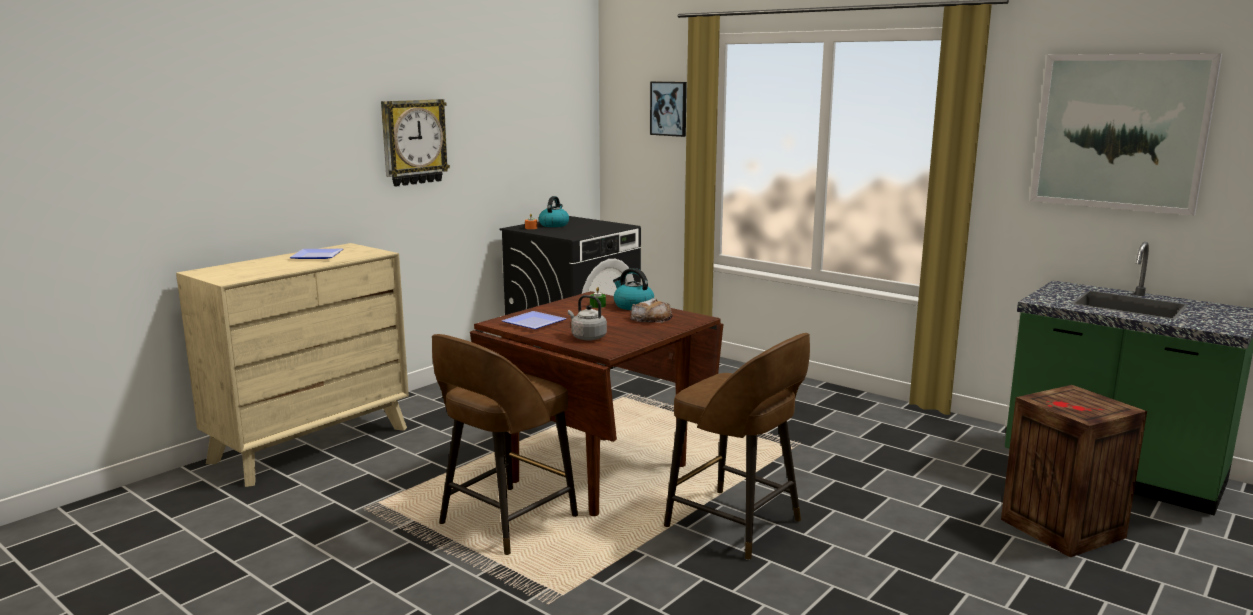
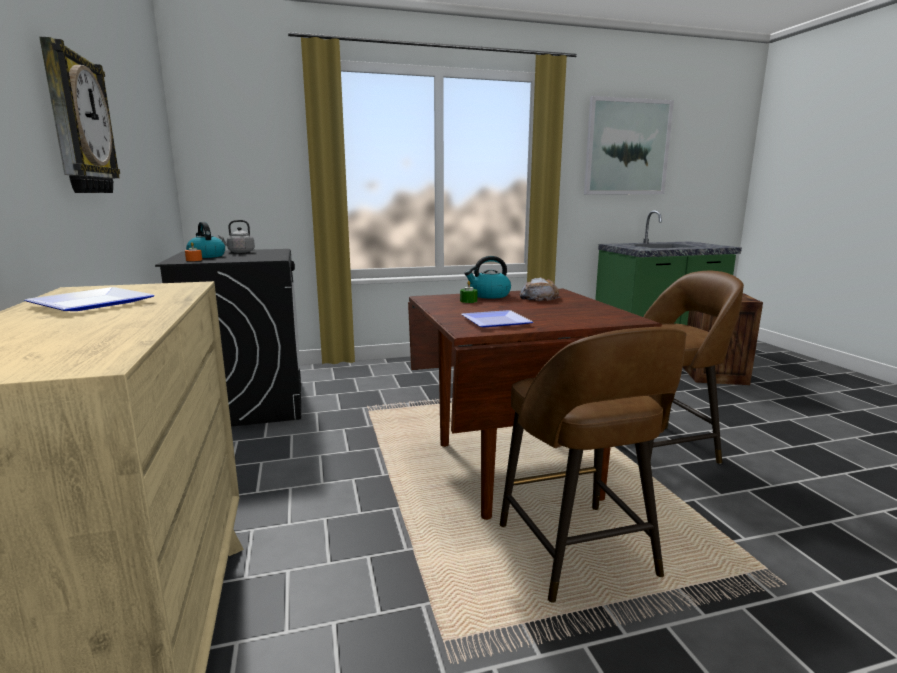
camera: 55 degrees left, 0 degrees up
(587, 337) = (577, 317): grey kettle -> grey kettle (239, 252)
(669, 108) = (273, 133): picture -> none

